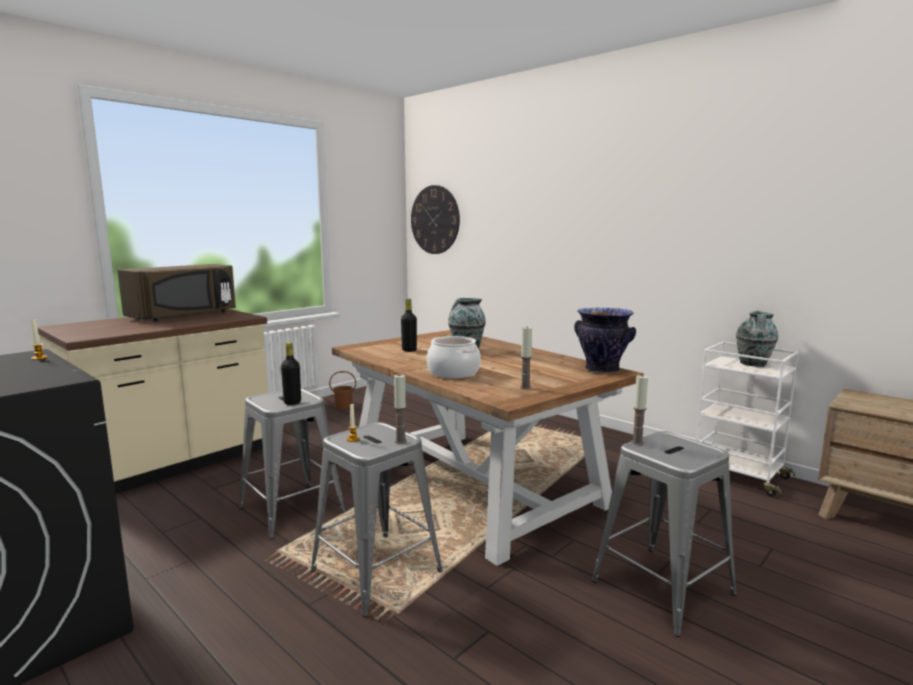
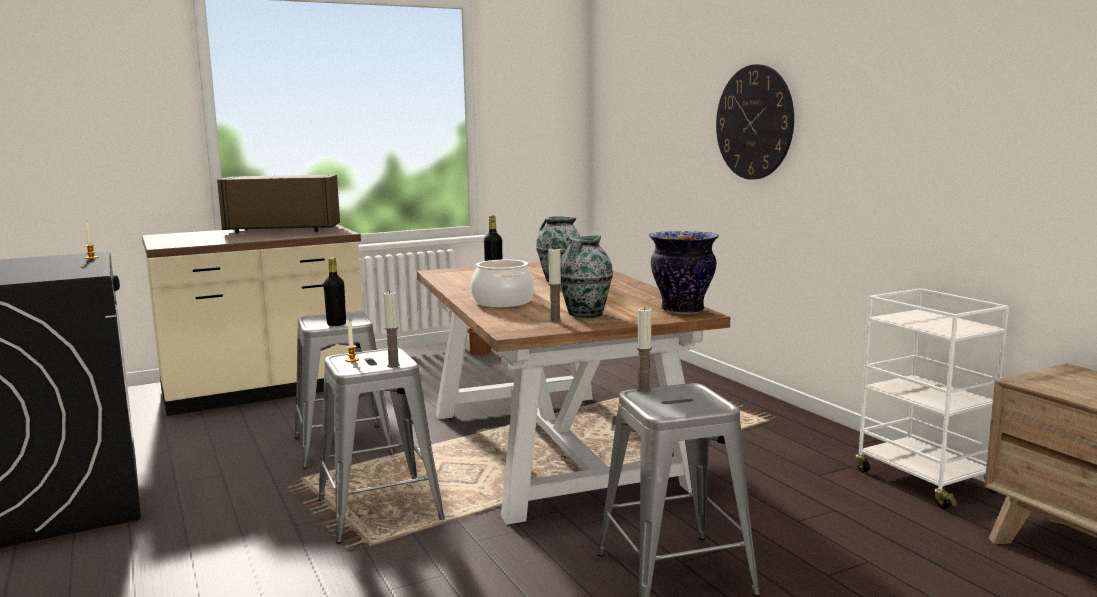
camera: 20 degrees right, 0 degrees up
(185, 315) = (283, 229): brown microwave -> brown microwave turned 150 degrees counterclockwise
(435, 220) = (617, 117): wall clock -> wall clock (754, 122)
(753, 364) = (944, 321): vase -> vase (585, 314)

